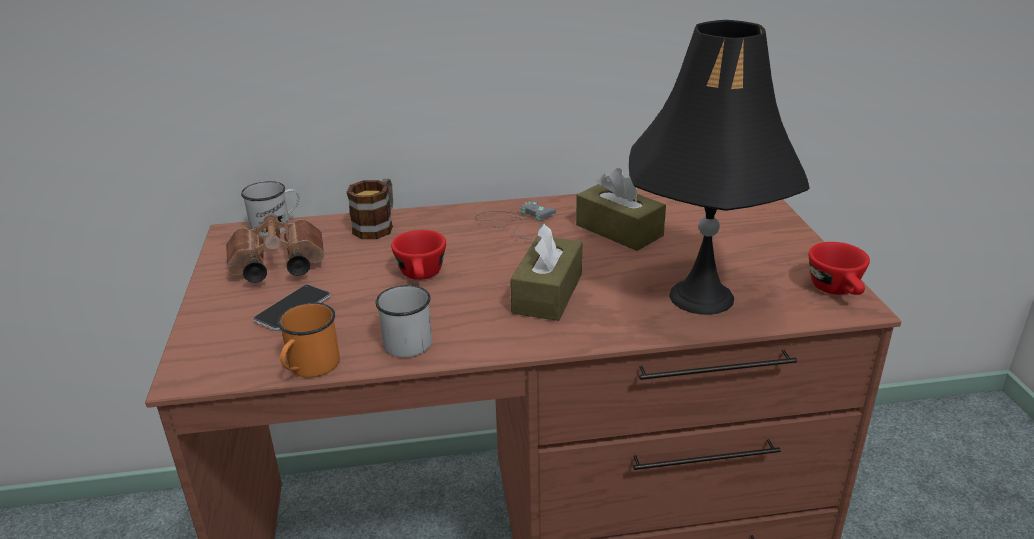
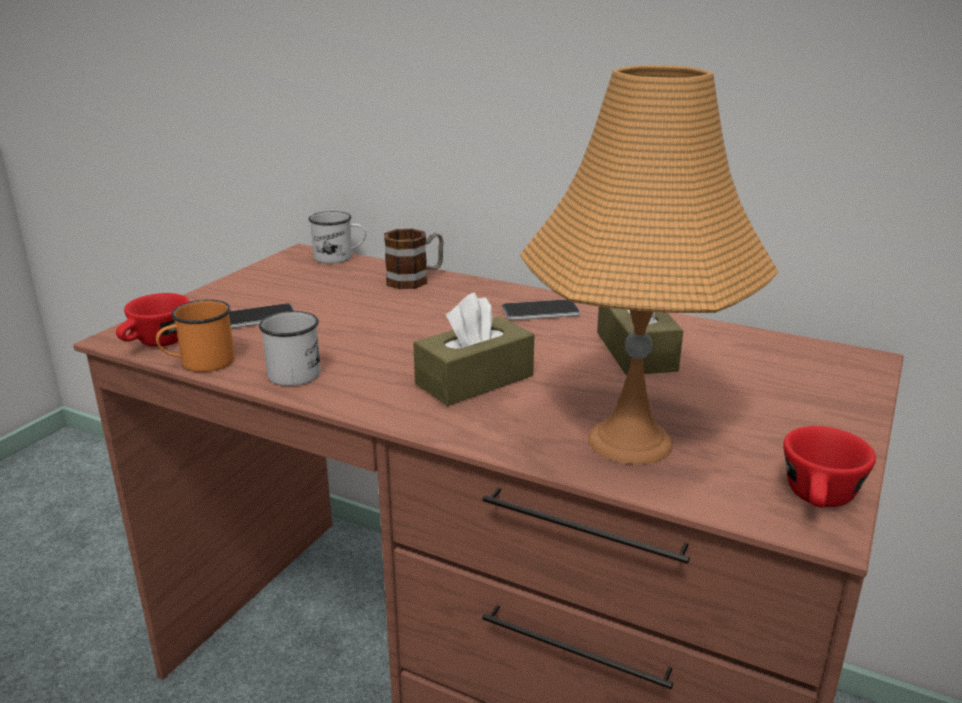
camera: 35 degrees right, 5 degrees down
(275, 268) = (291, 286): brown binoculars -> none
(422, 276) = (388, 328): red cup -> red cup (156, 344)
(514, 221) = (540, 311): grey game controller -> phone
(702, 297) = (630, 441): black table lamp -> orange table lamp

